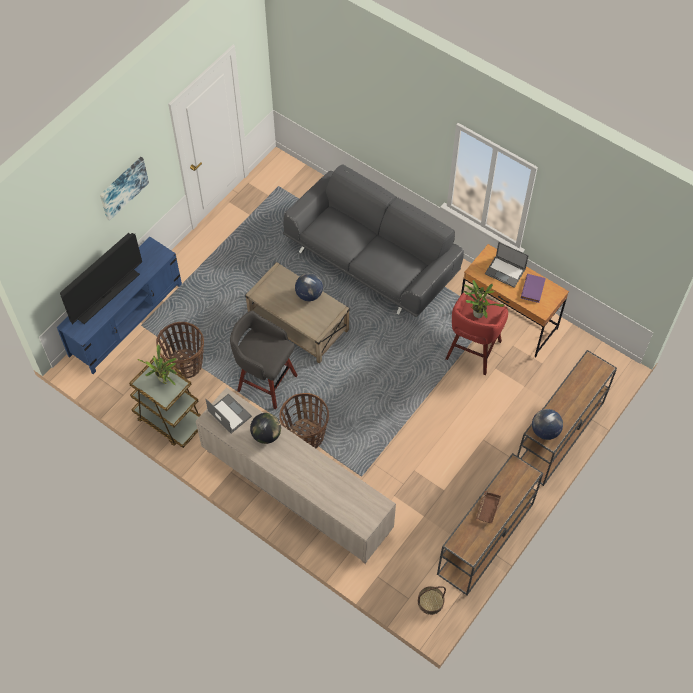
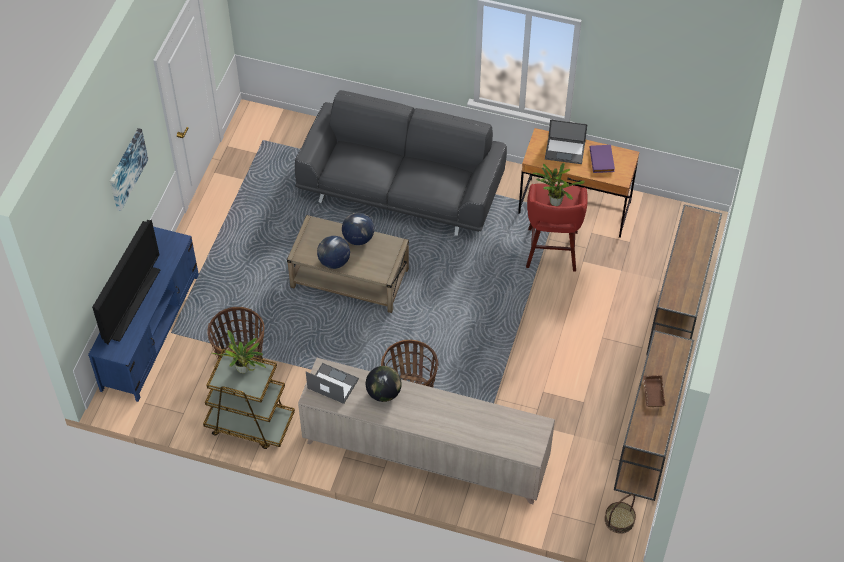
camera: 20 degrees left, 5 degrees down
(265, 382) = (340, 350): grey stool -> none
(545, 431) = (677, 297): globe -> globe (334, 261)

